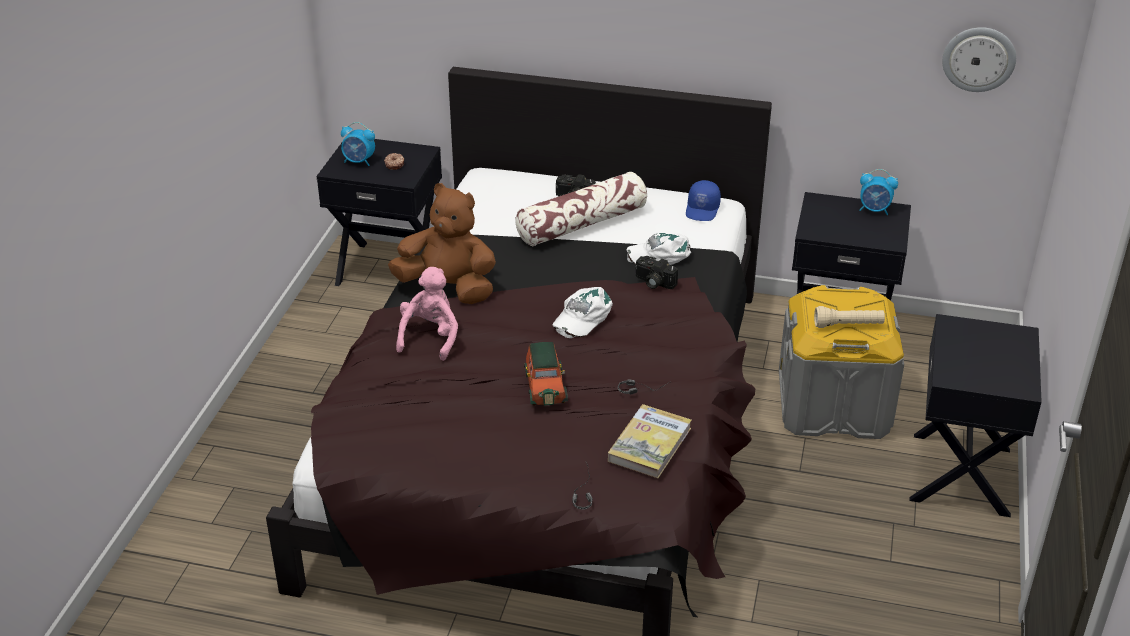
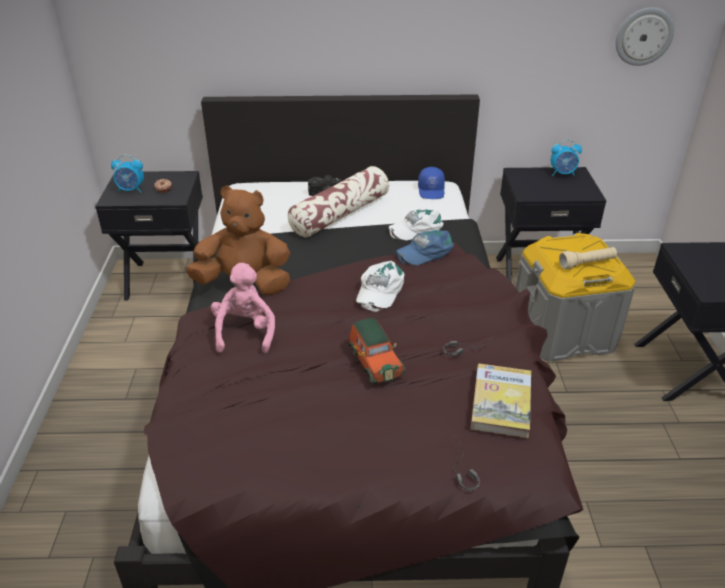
camera: 15 degrees left, 0 degrees up
(653, 282) = (425, 251): camera -> blue cap

